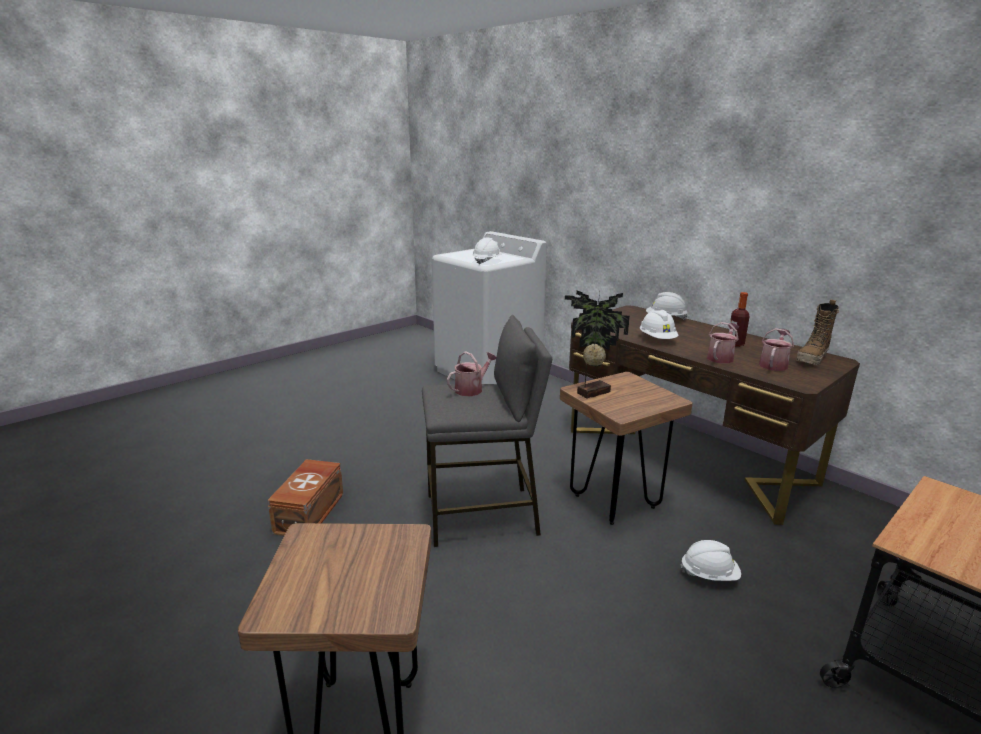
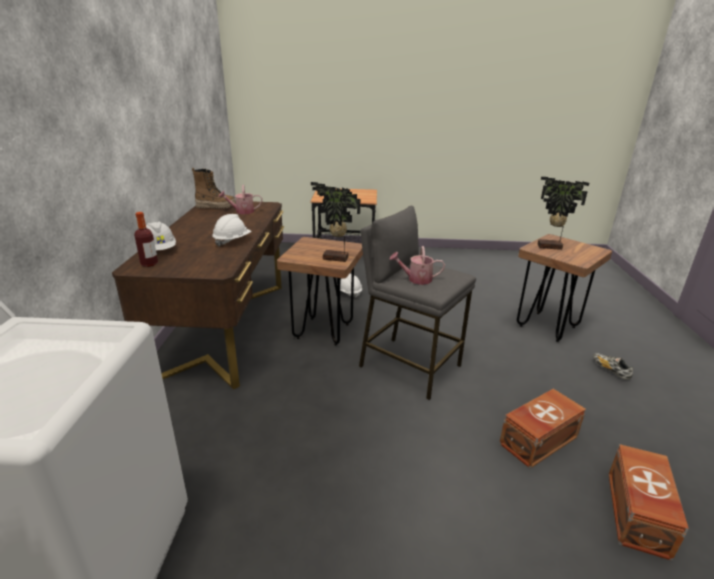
camera: 135 degrees left, 5 degrees up
(219, 500) = (636, 513): none -> brown storage box
(228, 664) = (610, 370): none -> shoe
(377, 559) = (550, 247): none -> potted plant
(487, 261) = (87, 339): white hard hat -> none
(721, 357) = (248, 221): watering can -> none
(735, 344) = (209, 223): bottle -> bottle (149, 264)

